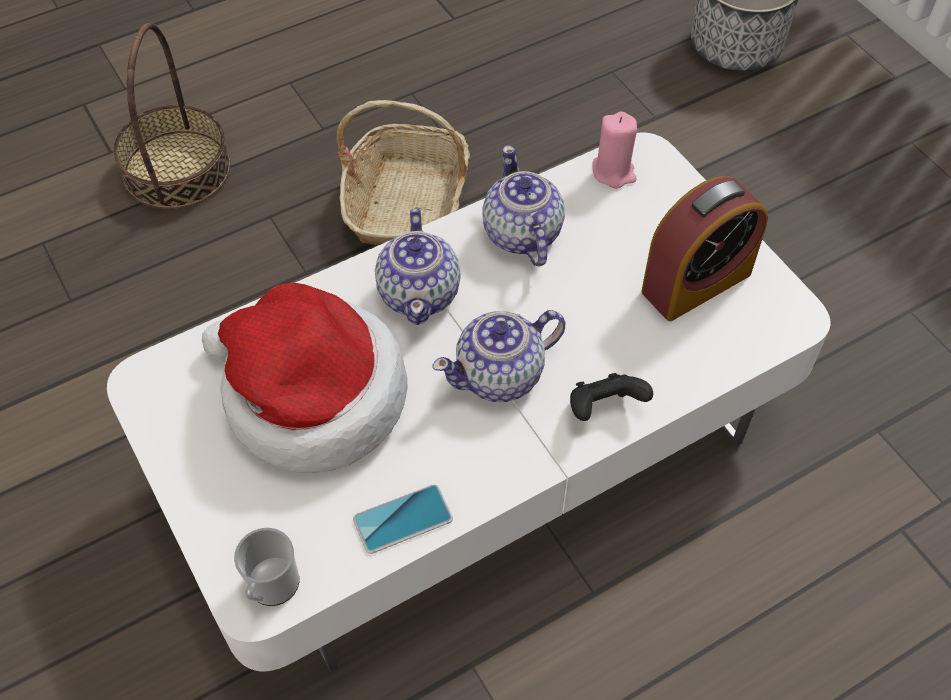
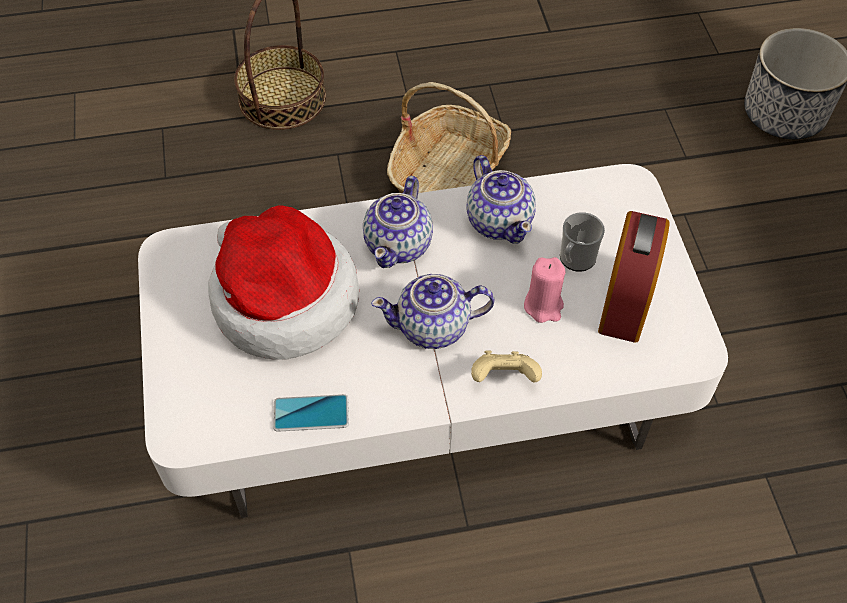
camera: 20 degrees right, 0 degrees up
(271, 588) = (194, 432): mug -> mug (575, 260)
(521, 234) = (499, 221): teapot -> teapot turned 150 degrees clockwise
(604, 408) = (504, 378): black game controller -> beige game controller
(613, 172) = (598, 191): pink candle -> pink candle (543, 306)
(696, 282) = (626, 300): alarm clock -> alarm clock turned 60 degrees counterclockwise

